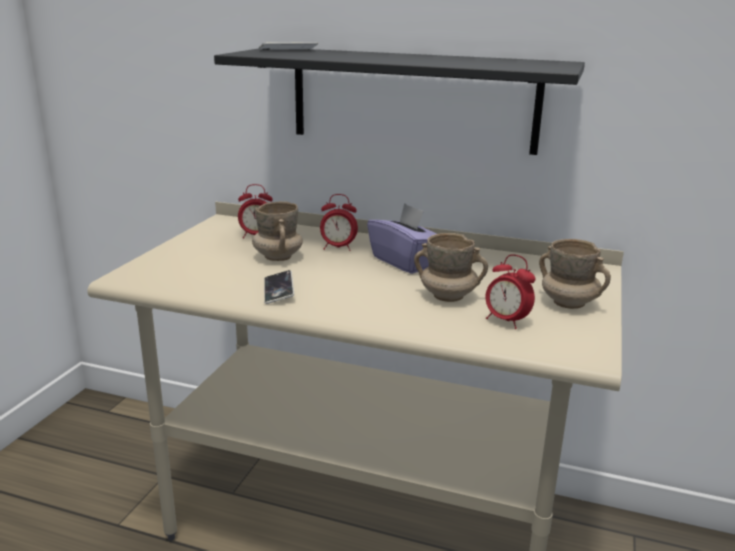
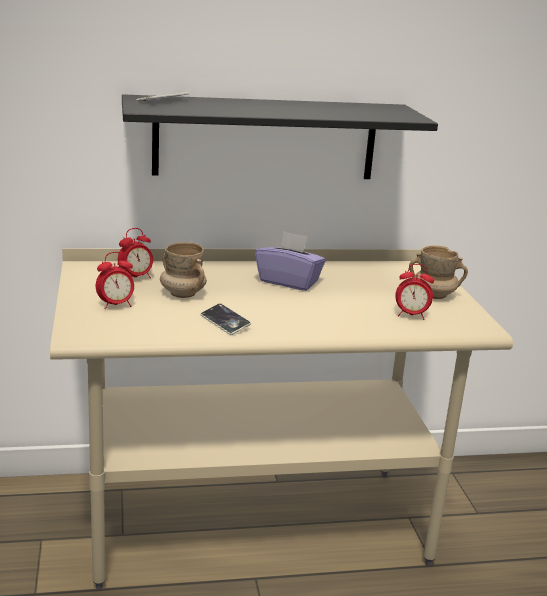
camera: 30 degrees left, 0 degrees up
(338, 248) = (220, 278): alarm clock -> alarm clock (116, 305)
(448, 296) = (353, 304): beige mug -> none

